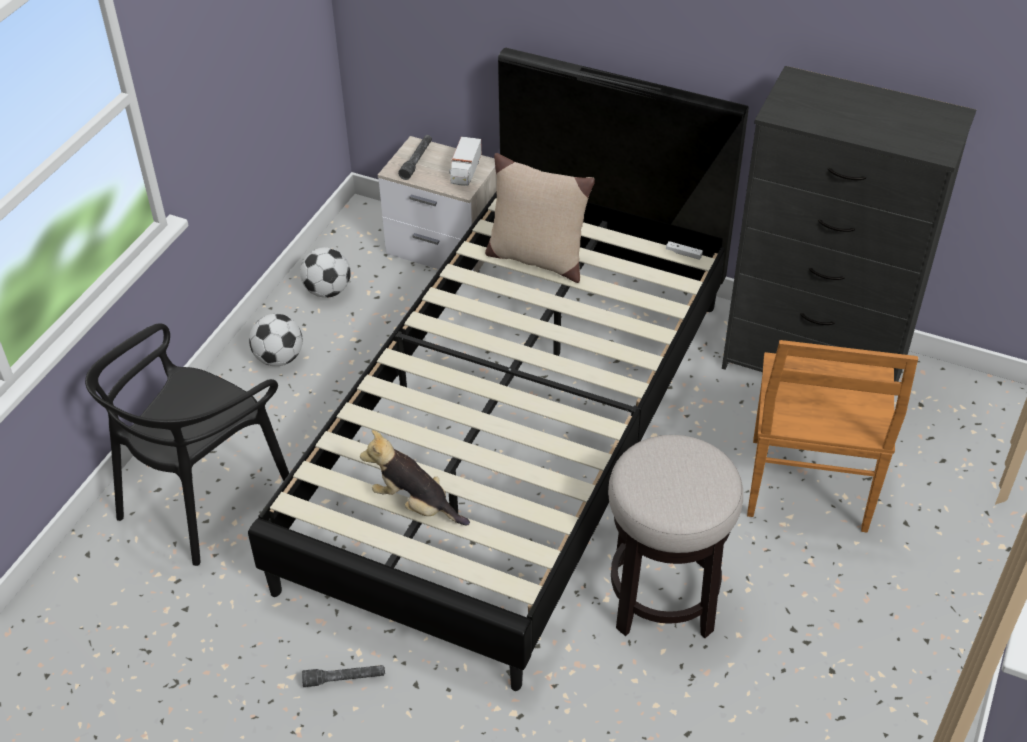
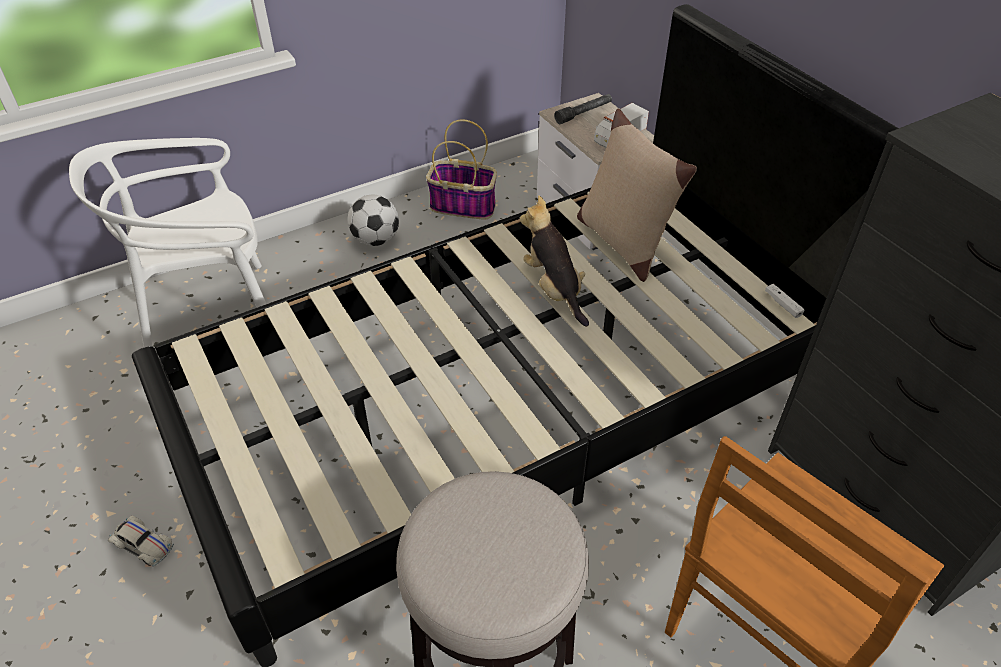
camera: 35 degrees right, 0 degrees up
(203, 497) = (212, 318): black chair -> white chair
(328, 290) = (464, 206): football -> basket
(344, 679) = (143, 545): grey flashlight -> white toy car
(415, 504) = (283, 411): plush toy -> plush toy (554, 289)

